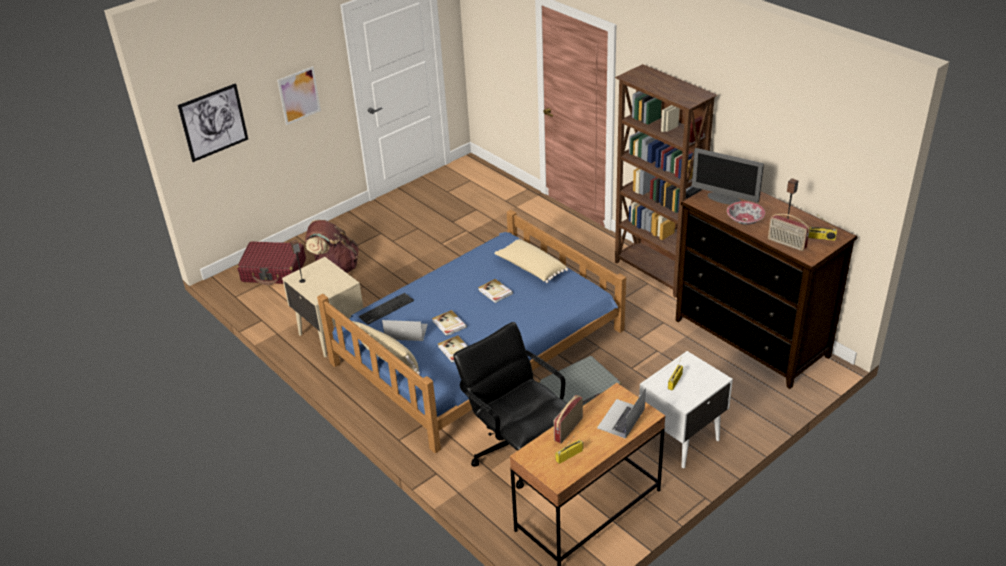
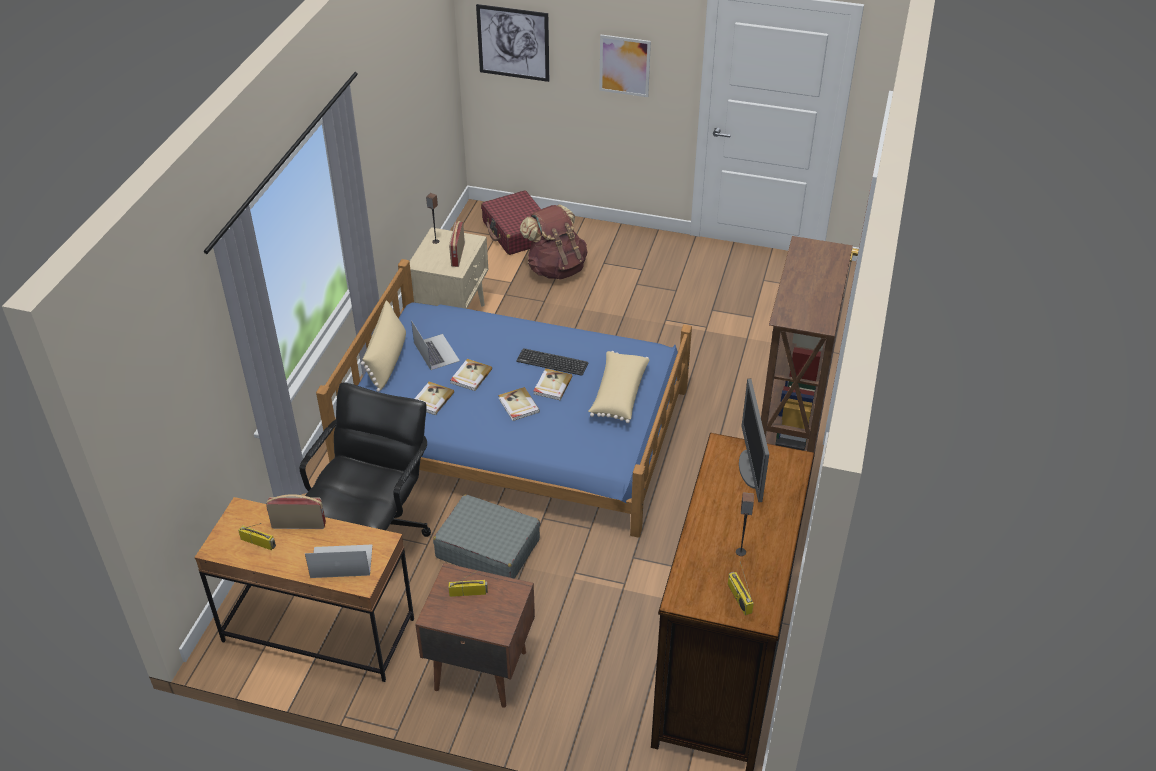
camera: 55 degrees right, 5 degrees up
(386, 309) = (462, 321): keyboard -> keyboard (552, 362)
(500, 313) = (518, 405): none -> book
(680, 440) = (479, 669): white nightstand -> brown nightstand
(744, 220) = (717, 505): bowl -> none
(786, 244) = (694, 566): radio -> radio (457, 255)

